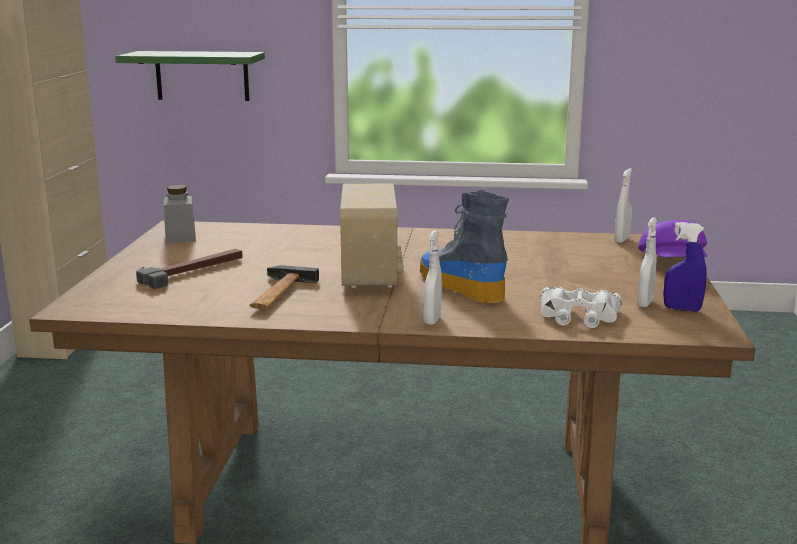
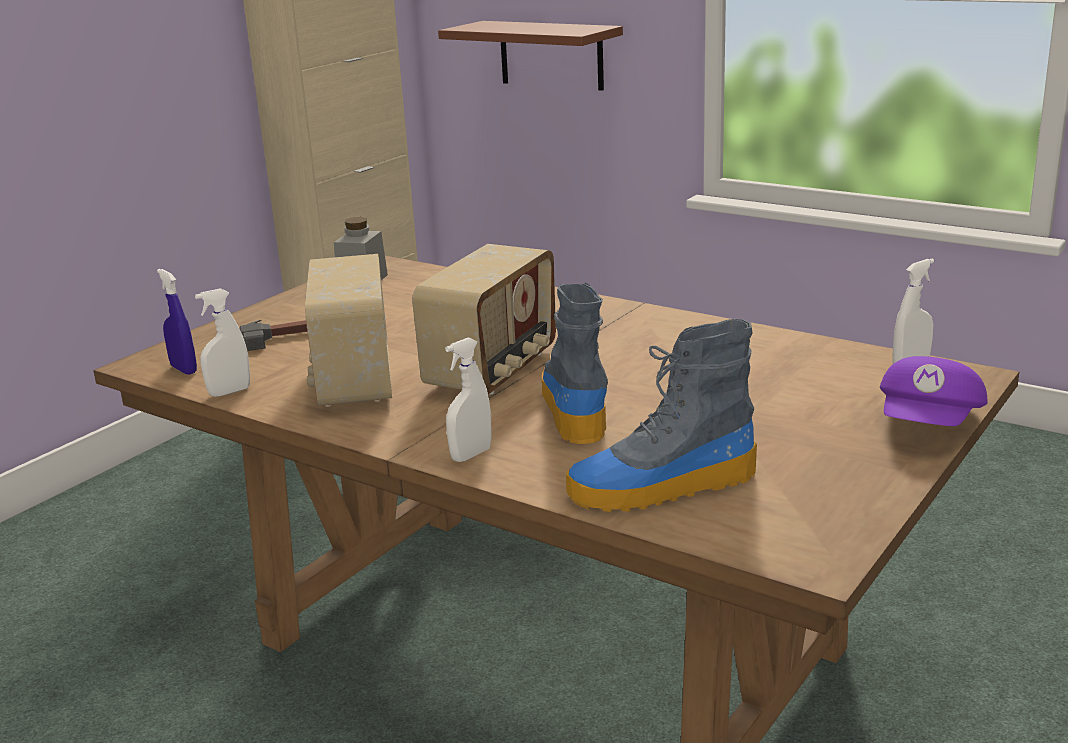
camera: 30 degrees right, 5 degrees up
(202, 76) = (551, 55): green shelf -> brown shelf
(276, 294) = (353, 381): hammer -> radio
(578, 316) = (662, 488): white binoculars -> boot
(644, 303) = (786, 485): white spray bottle -> white spray bottle (229, 392)
(682, 309) = (828, 507): blue spray bottle -> blue spray bottle (184, 369)

